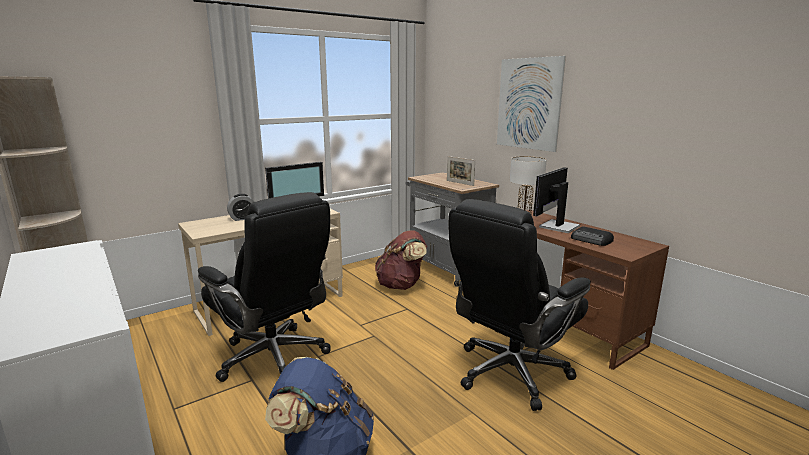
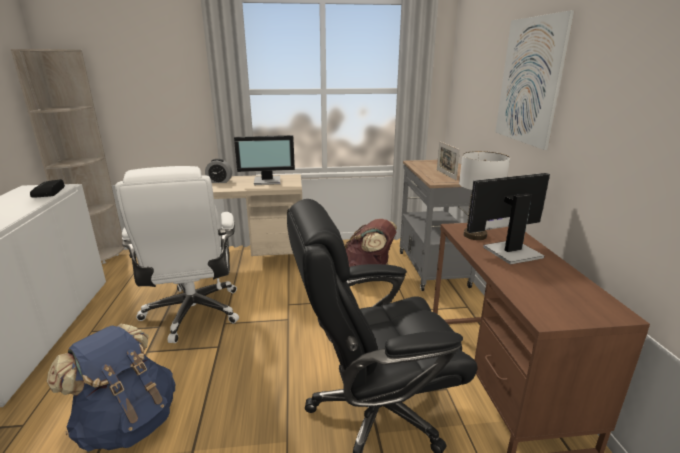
camera: 30 degrees right, 5 degrees up
(273, 357) = (193, 312): black office chair -> white office chair
(591, 240) = (528, 282): radio -> radio (48, 192)

